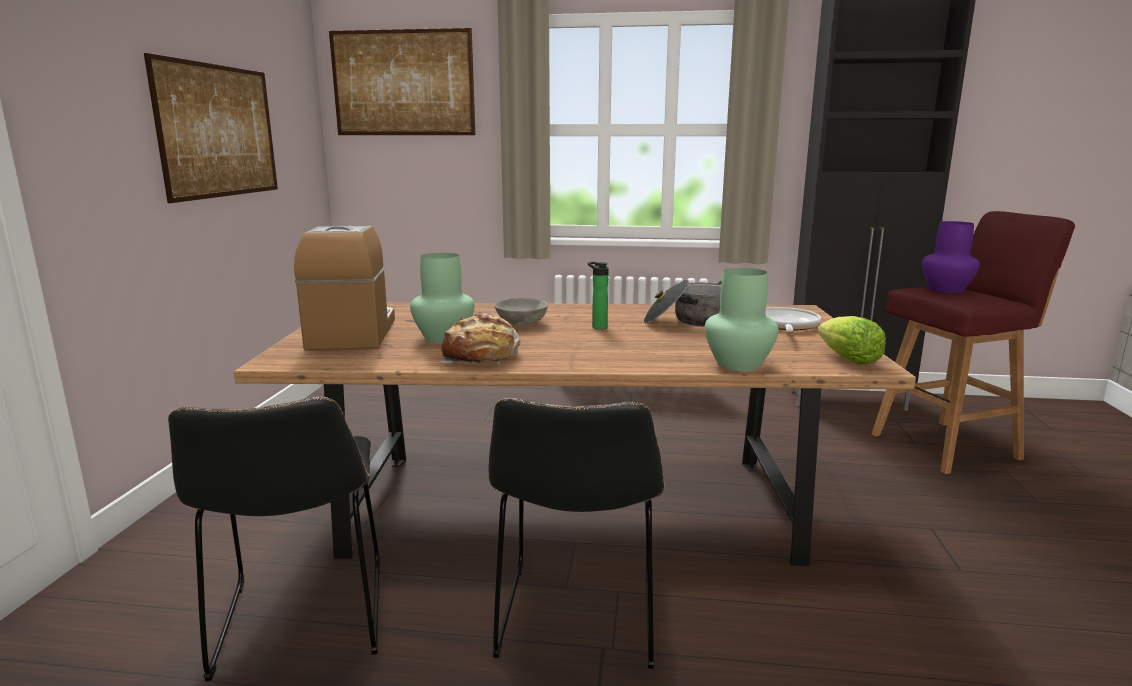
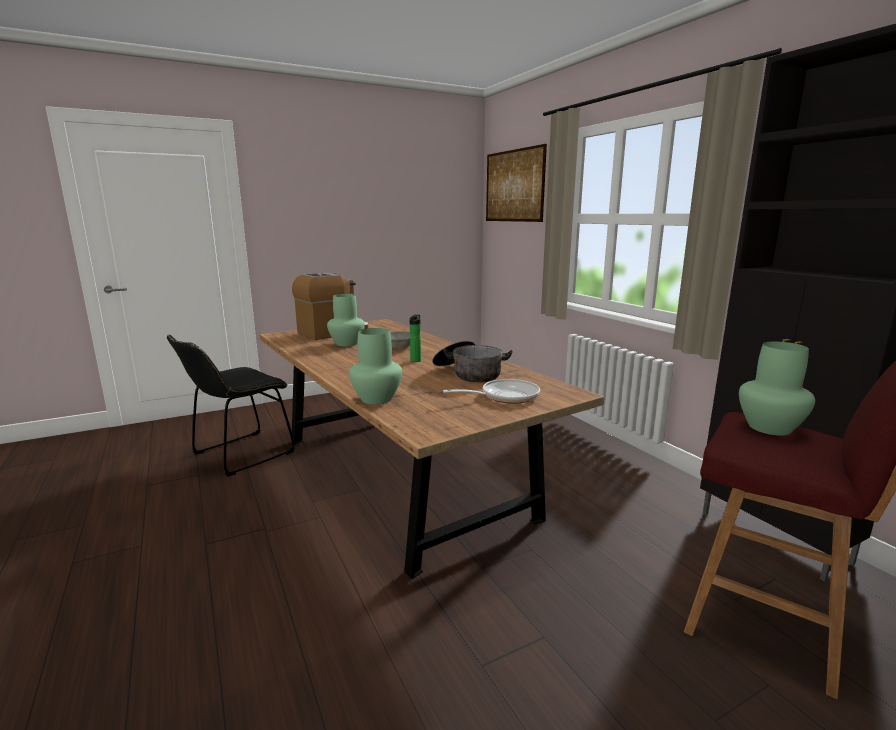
camera: 55 degrees right, 0 degrees up
(219, 131) = (378, 220): picture -> none
(481, 357) = (321, 355): bread -> none
(577, 620) = (284, 513): black chair -> none
(848, 360) = (432, 424): lettuce -> none
(945, 290) = (768, 427): purple vase -> green vase

